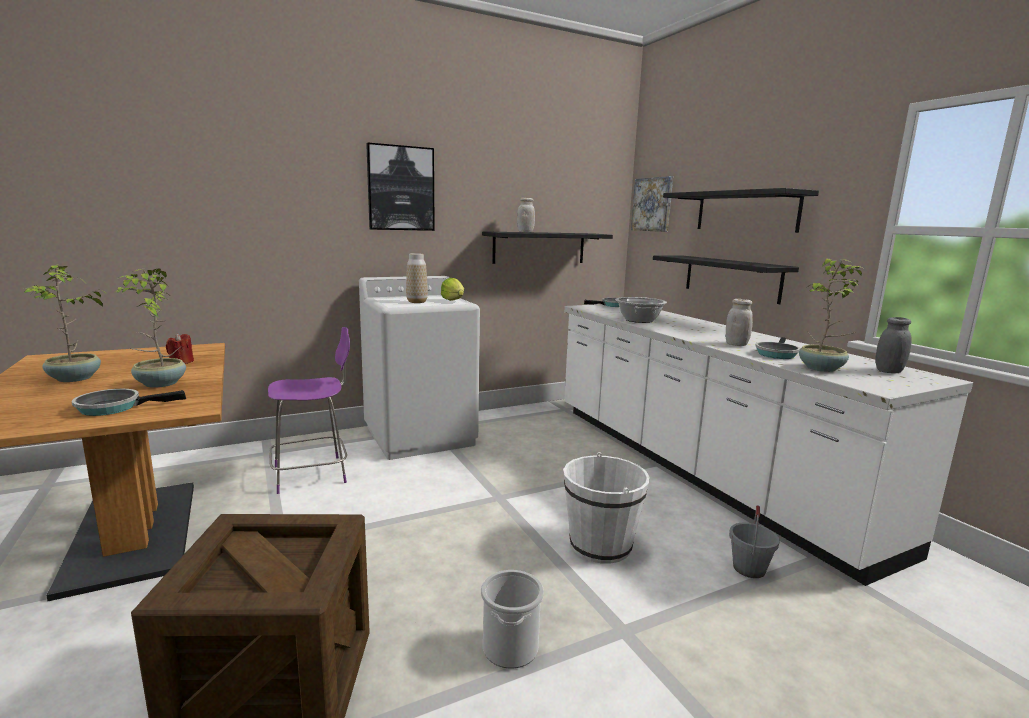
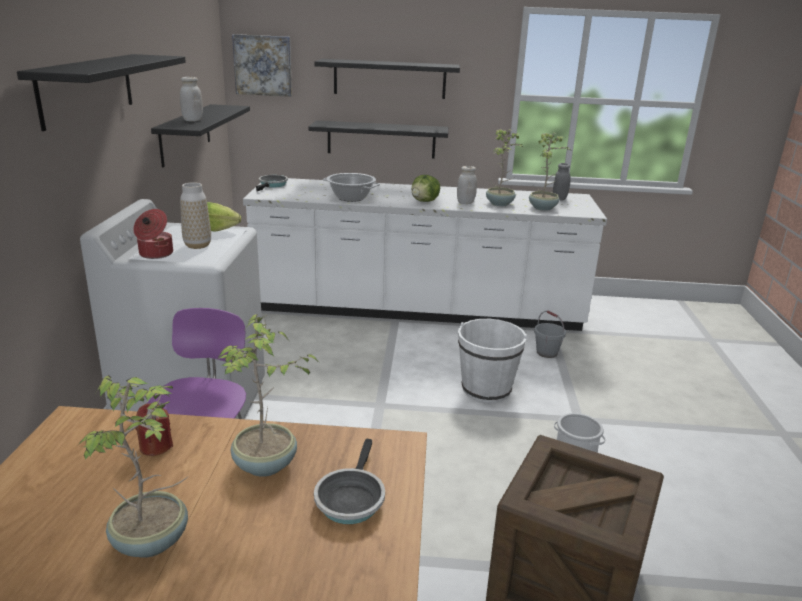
camera: 60 degrees left, 10 degrees up
(388, 299) = (155, 254): none -> cooking pot
(401, 188) = (87, 89): picture -> black shelf
(695, 335) = (425, 201): none -> lettuce
(776, 354) = (500, 204): frying pan -> potted plant

